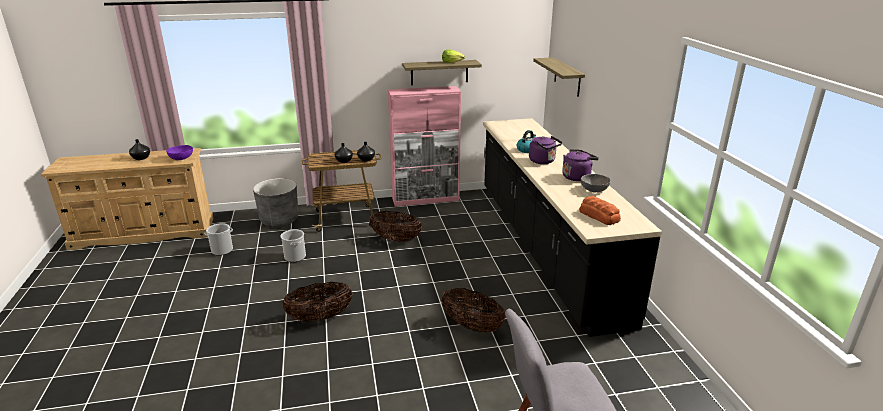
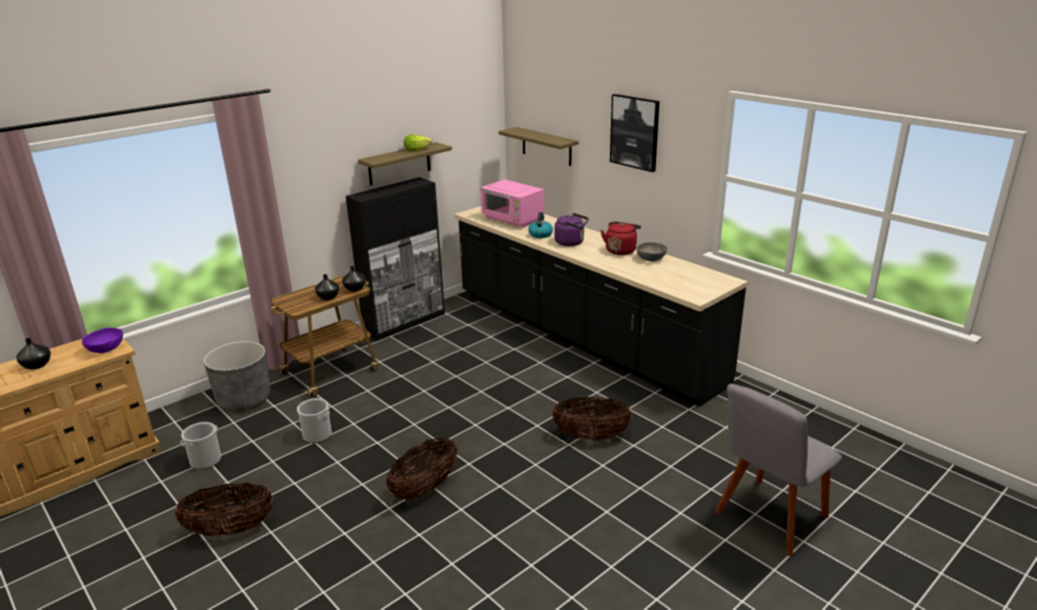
camera: 30 degrees left, 0 degrees up
(396, 239) = (419, 376): basket -> basket (230, 529)
(426, 199) = (405, 322): pink cabinet -> black cabinet
(520, 134) = (513, 220): none -> pink microwave
(577, 177) = (621, 250): purple kettle -> red kettle
(599, 215) = (684, 282): bread -> none
(618, 71) = (635, 132): none -> picture

